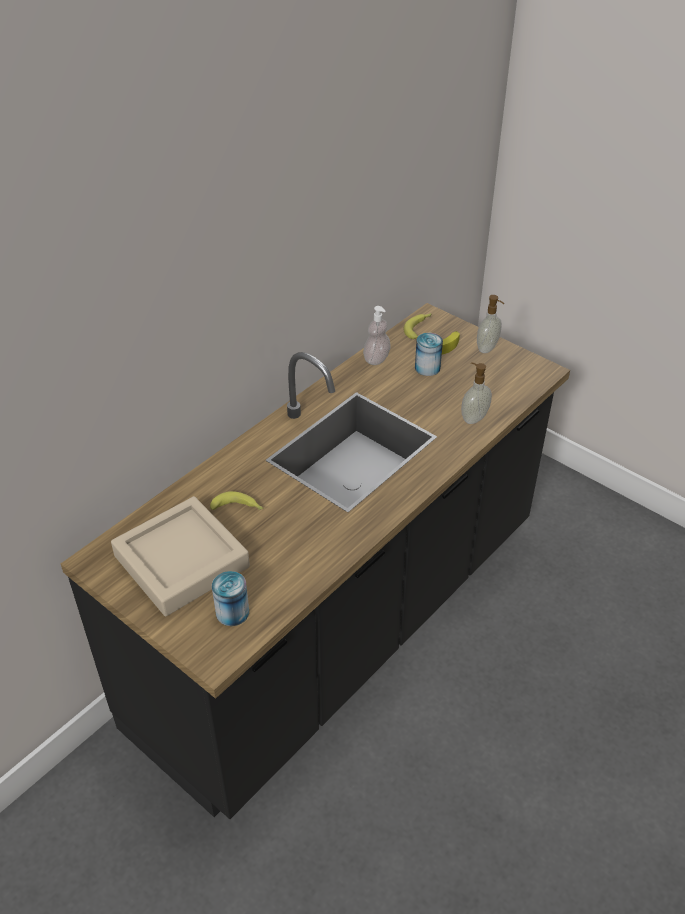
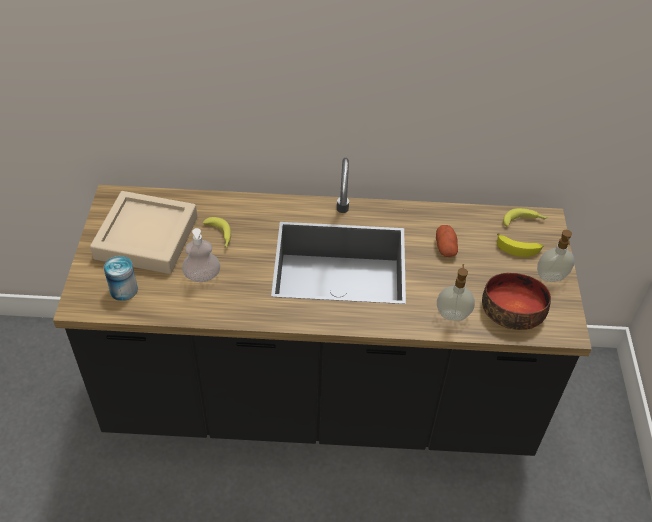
camera: 50 degrees right, 5 degrees up
(376, 359) = (455, 218): soap dispenser -> soap dispenser (202, 276)
(402, 382) = (445, 247): none -> potato
(427, 368) = (480, 253): can -> none
(499, 384) = (513, 310): none -> bowl

